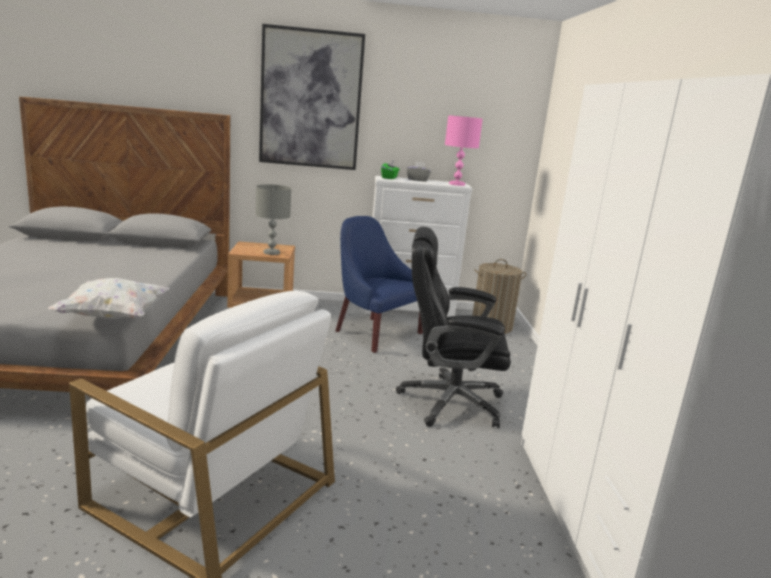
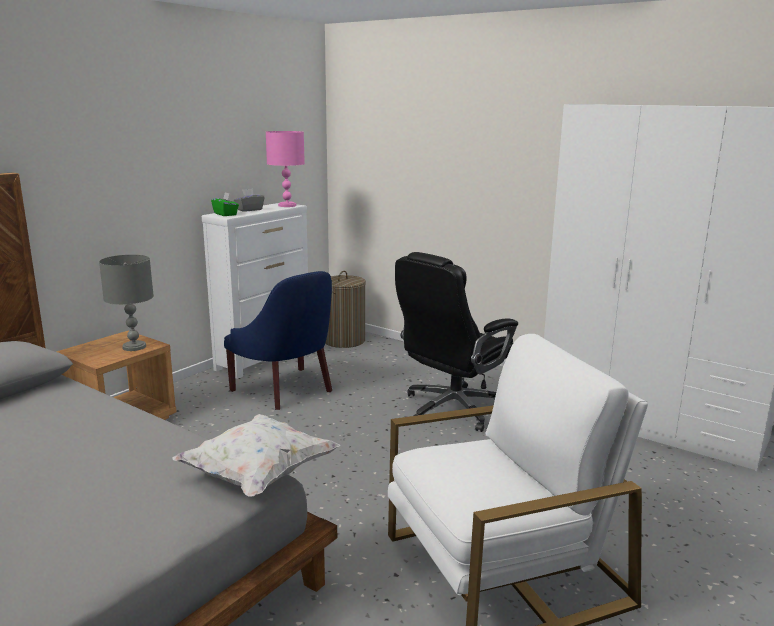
camera: 50 degrees left, 0 degrees up
(311, 99) = (113, 133): picture -> none
(375, 332) = (286, 390): blue armchair -> blue armchair turned 120 degrees counterclockwise

